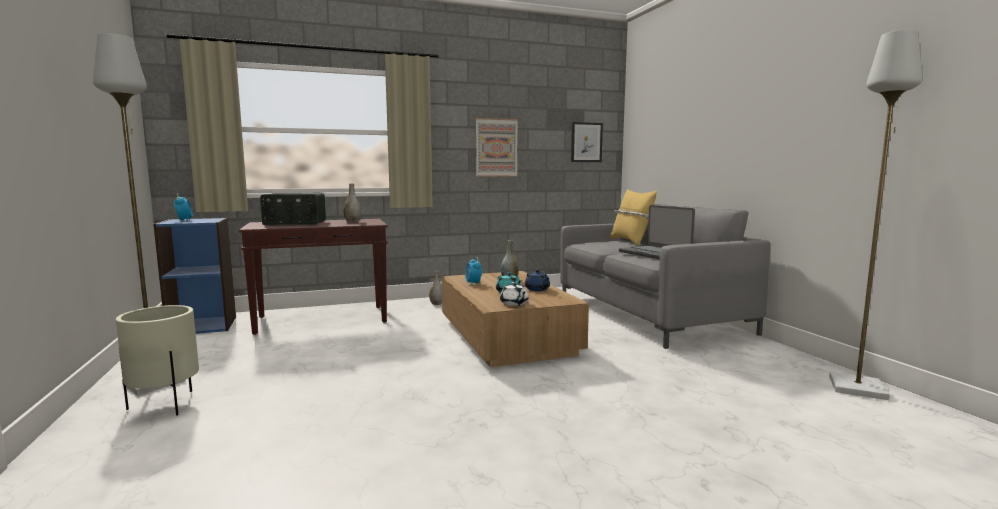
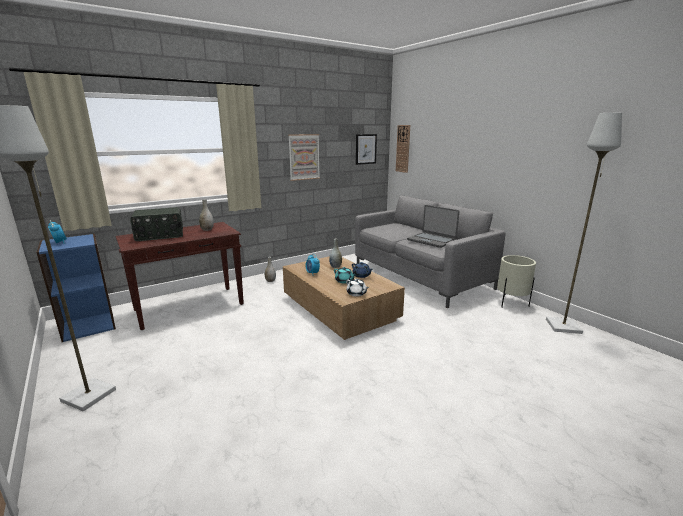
camera: 15 degrees left, 10 degrees up
(166, 405) = (116, 417): beige planter -> beige planter (511, 303)
(631, 241) = (404, 225): yellow pillow -> none
(638, 141) = (403, 148): none -> wall clock

